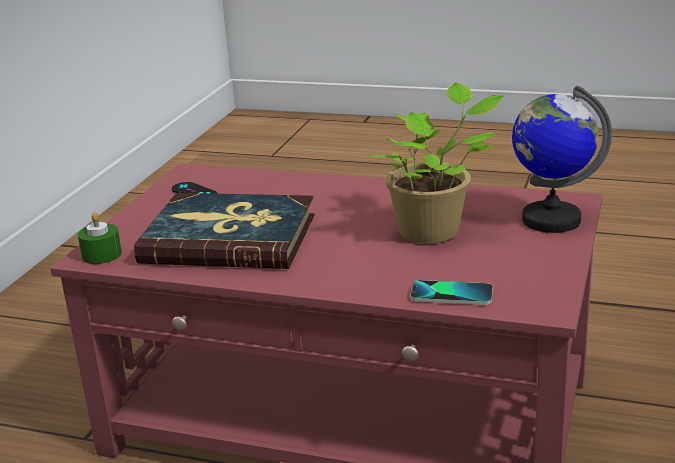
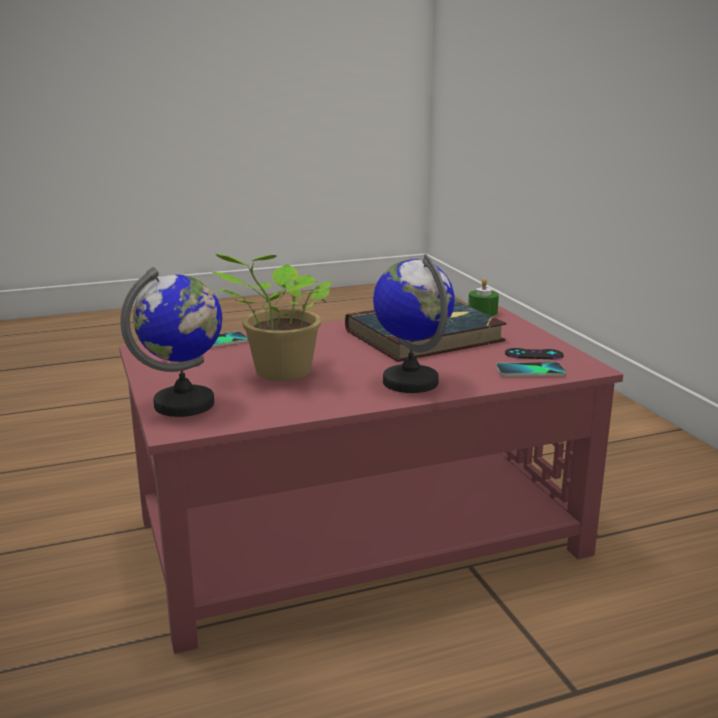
camera: 140 degrees right, 5 degrees down
(236, 179) = (530, 371): none -> phone
(340, 193) = (410, 382): none -> globe

